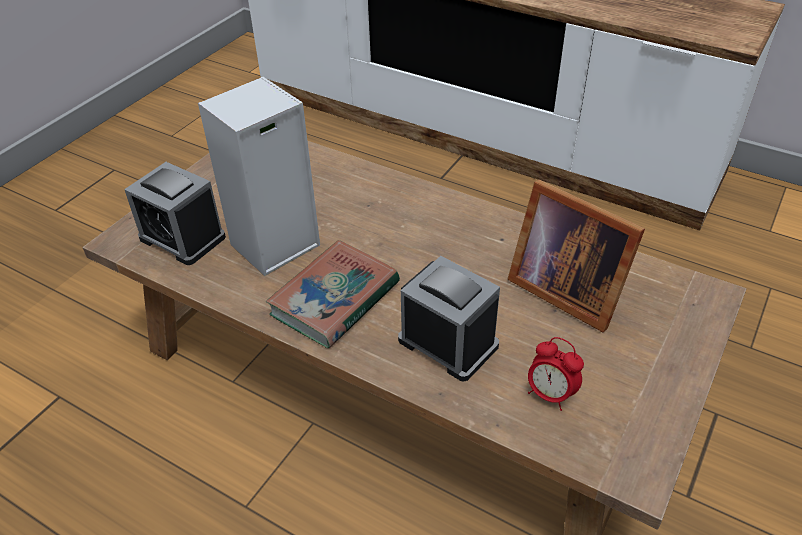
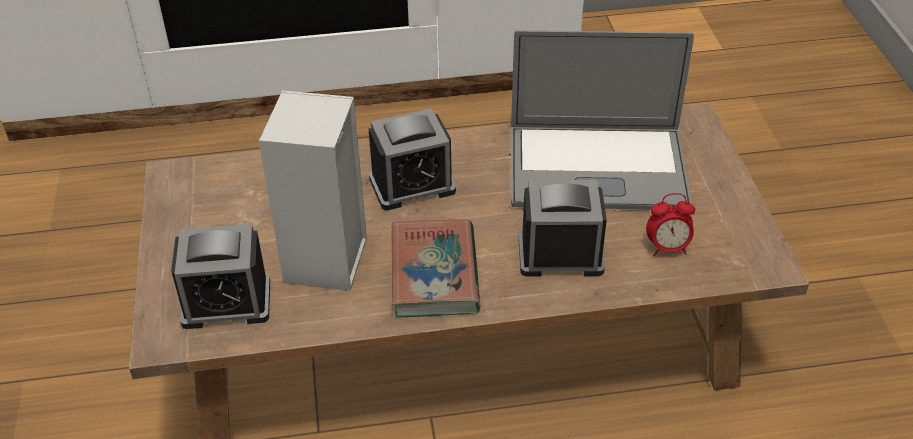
camera: 40 degrees left, 0 degrees up
(398, 223) = (412, 185): none -> alarm clock
(564, 289) = (597, 168): picture frame -> laptop

